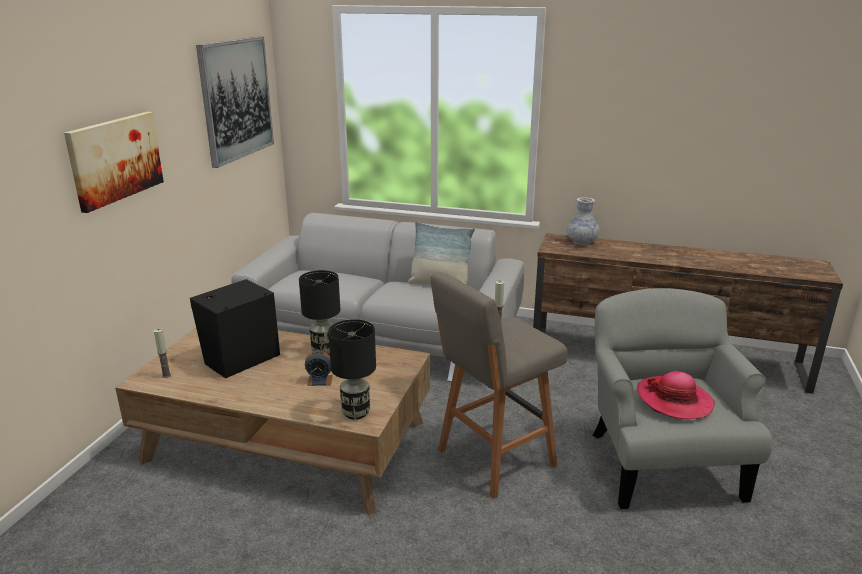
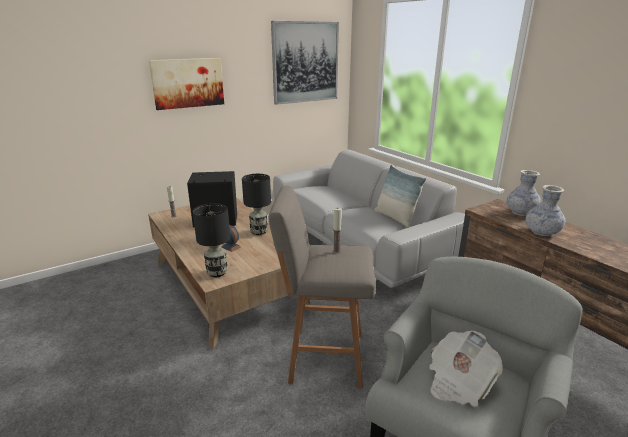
camera: 40 degrees right, 0 degrees up
(619, 255) = (541, 232): none -> vase
(674, 400) = (458, 381): hat -> newspaper

